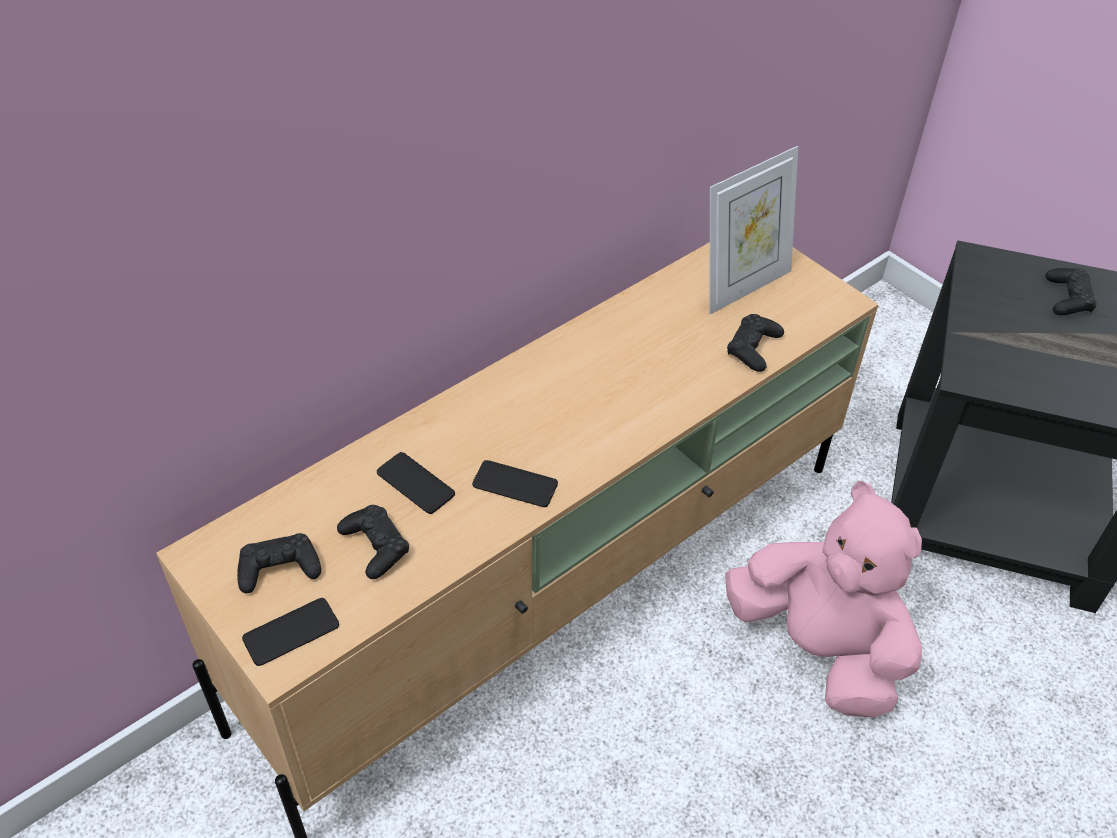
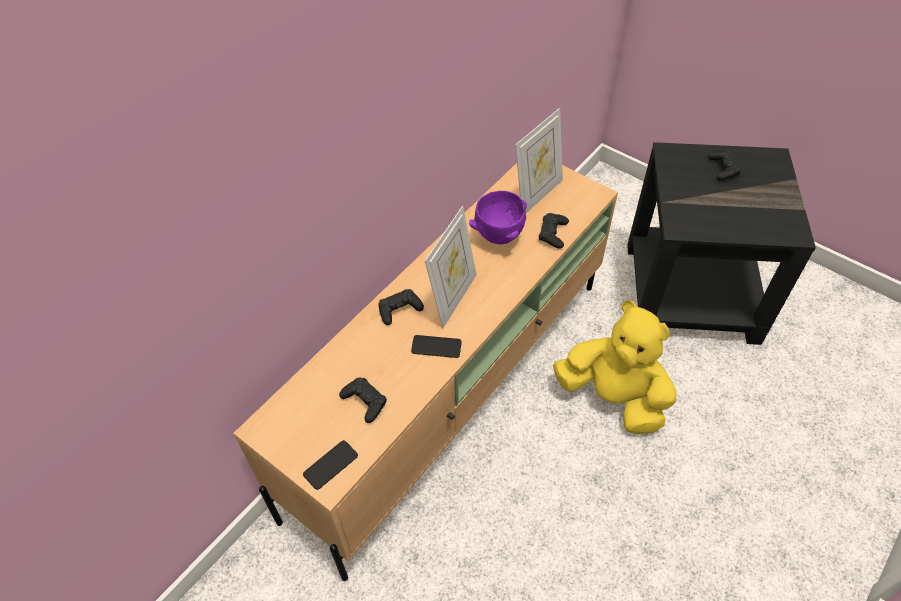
camera: 10 degrees left, 5 degrees up
(279, 568) = (311, 427): black game controller -> black game controller (399, 309)
(415, 483) = (377, 358): phone -> none
(563, 416) = (453, 298): none -> picture frame
(663, 338) = (498, 237): none -> purple bowl
(819, 648) = (613, 397): pink plush toy -> yellow plush toy

